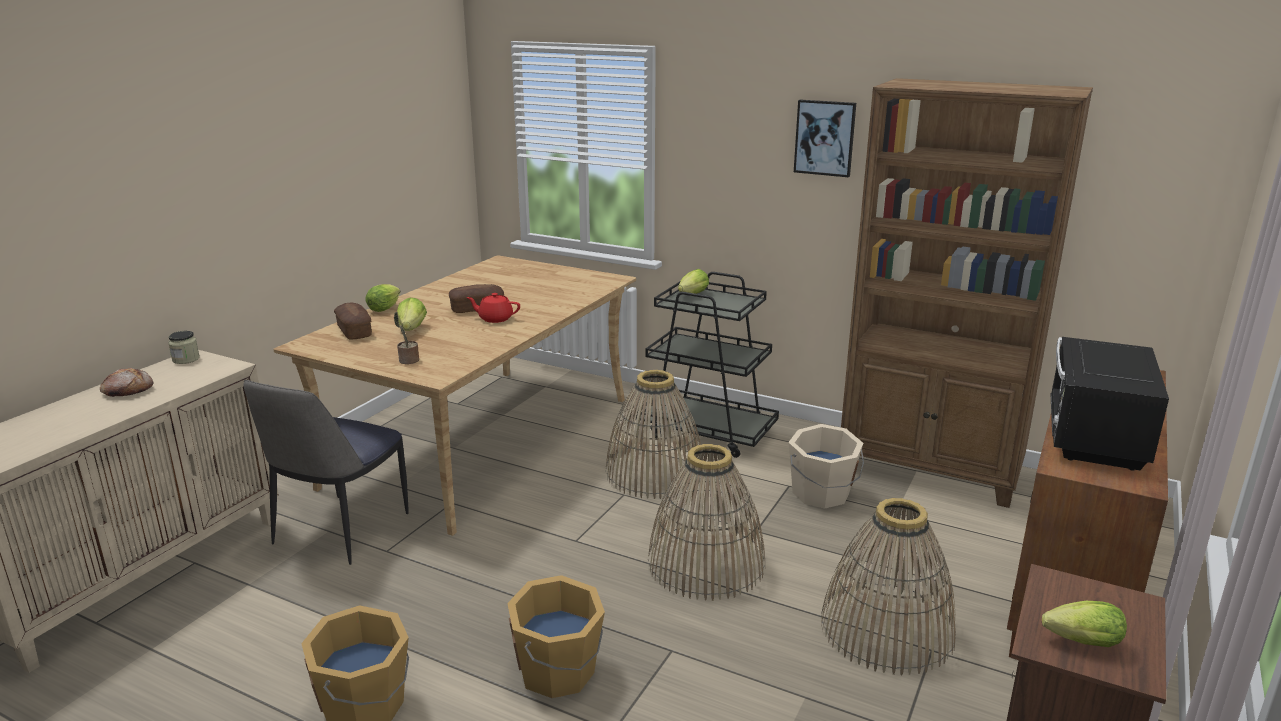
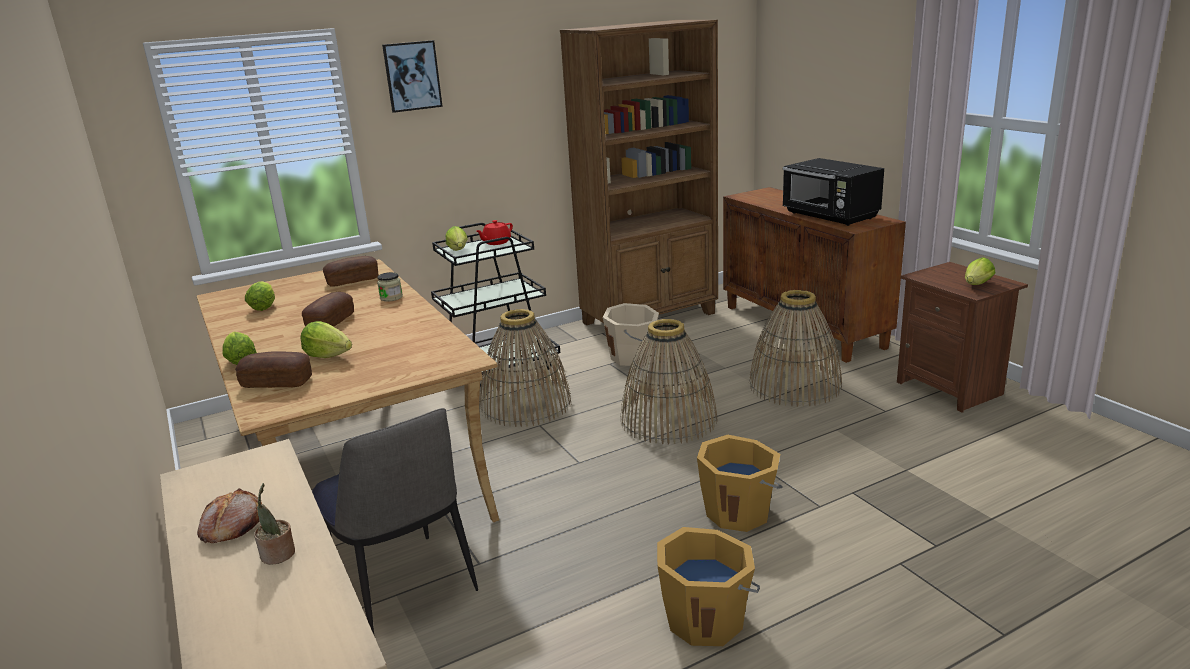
camera: 55 degrees left, 0 degrees up
(186, 359) = (191, 481): jar -> jar (391, 297)
(408, 361) = (408, 367): potted plant -> potted plant (278, 555)
(491, 279) = (264, 306): none -> lettuce
(495, 319) = (372, 319): red teapot -> red teapot (496, 242)
(573, 285) = (353, 281): none -> bread
(825, 138) = (509, 88): picture -> picture (412, 76)

